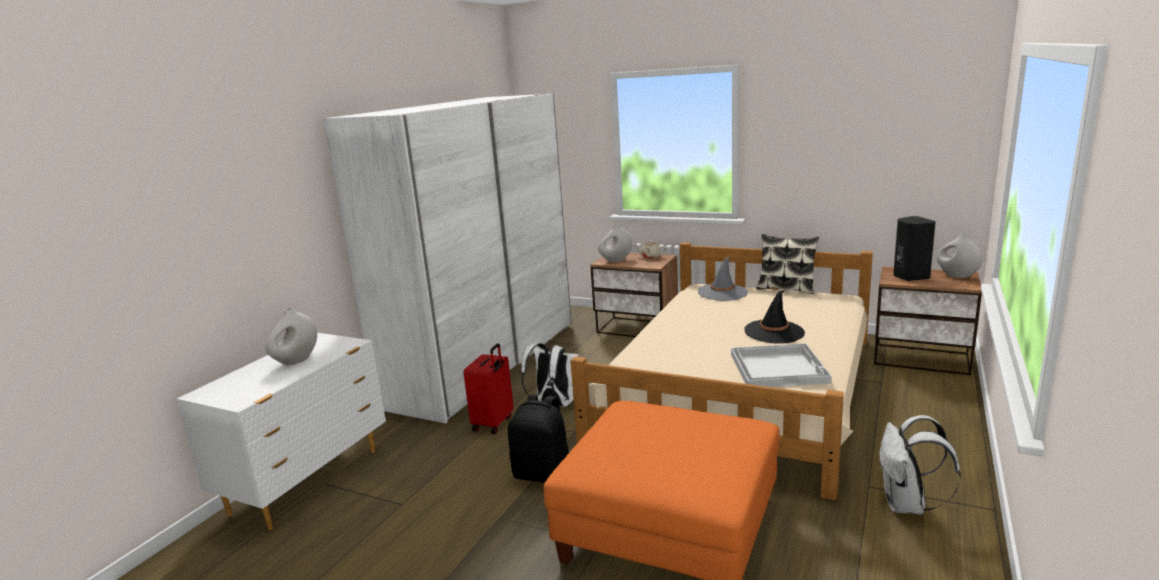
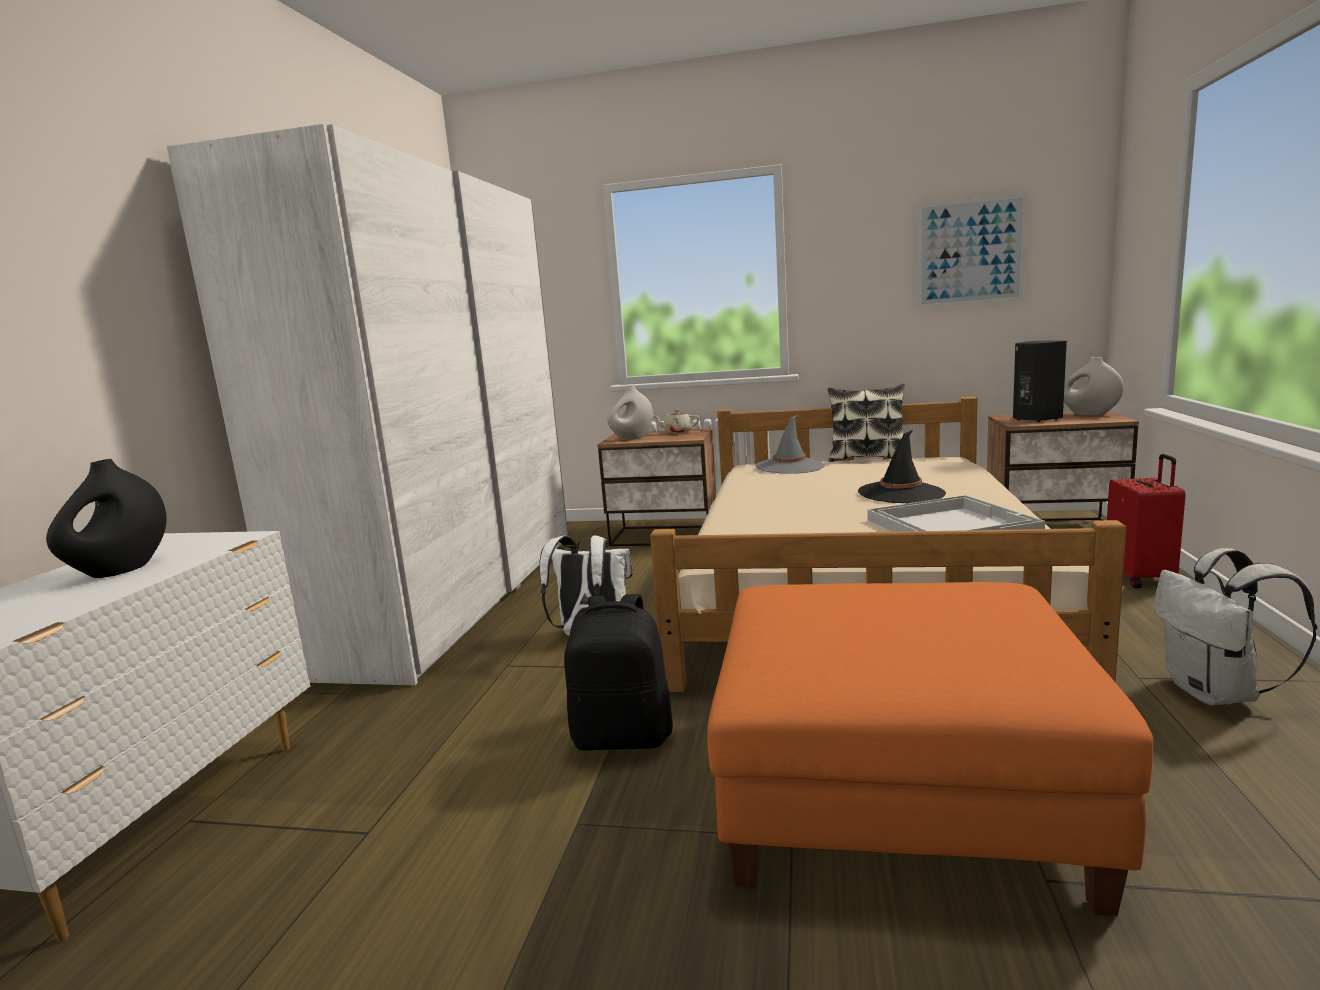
camera: 15 degrees left, 5 degrees down
(296, 361) = (121, 570): white vase -> black vase
(494, 423) = (502, 674): red suitcase -> red suitcase (1141, 578)
(881, 138) = (970, 252): none -> picture

